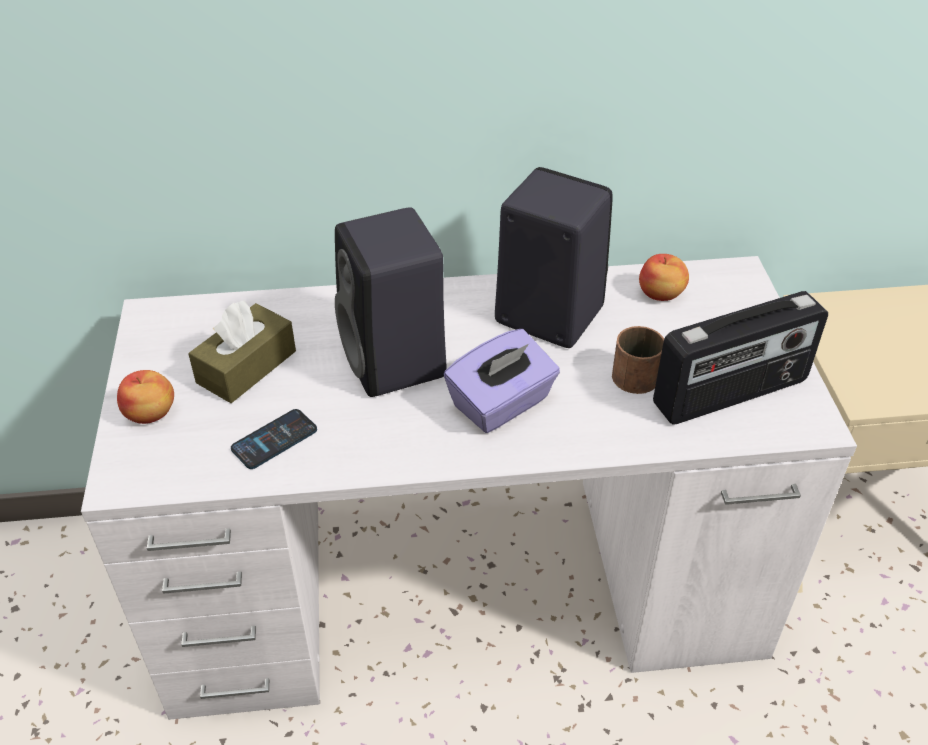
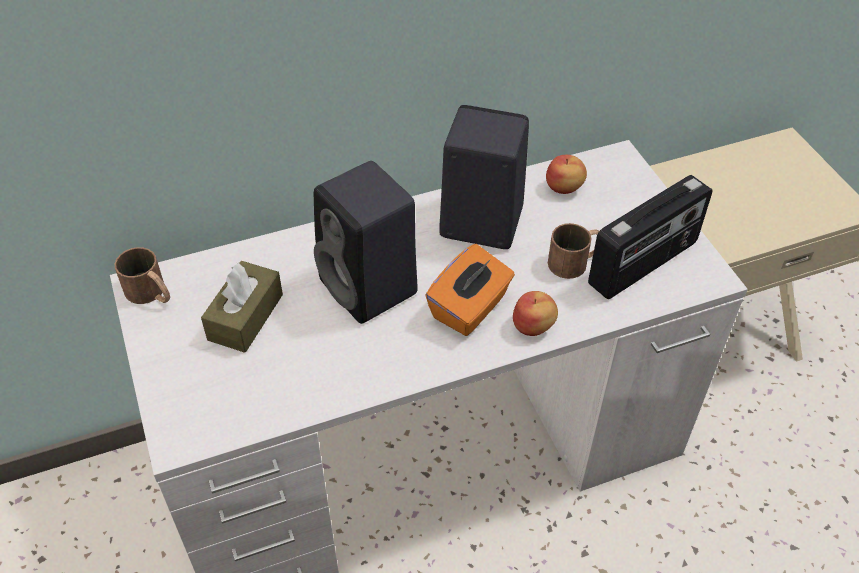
camera: 15 degrees left, 5 degrees up
(151, 414) = (179, 376): apple -> apple (533, 326)
(158, 325) = (151, 293): none -> brown mug
(274, 440) = (295, 377): phone -> none
(501, 404) = (470, 308): purple tissue box -> orange tissue box

